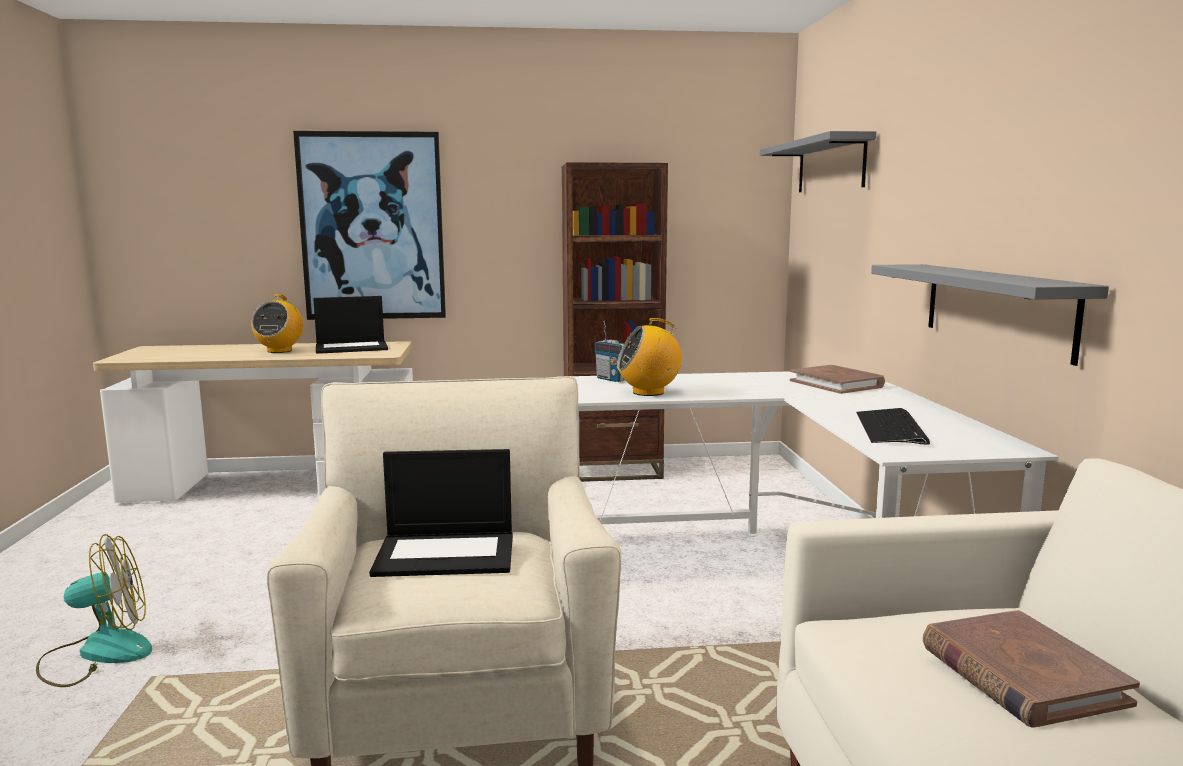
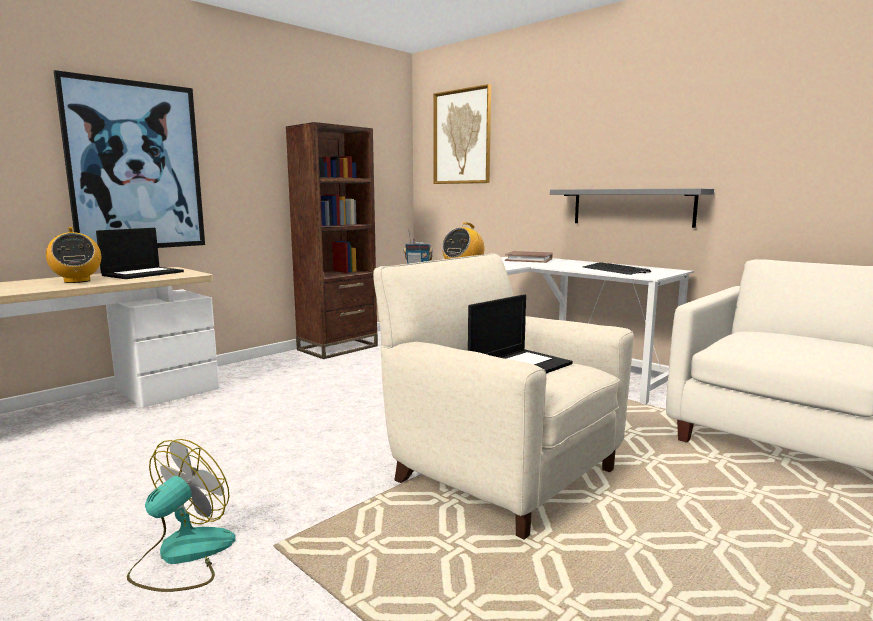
camera: 40 degrees left, 0 degrees up
(830, 165) = (462, 137): grey shelf -> picture
(1020, 674) = (810, 341): brown book -> none

